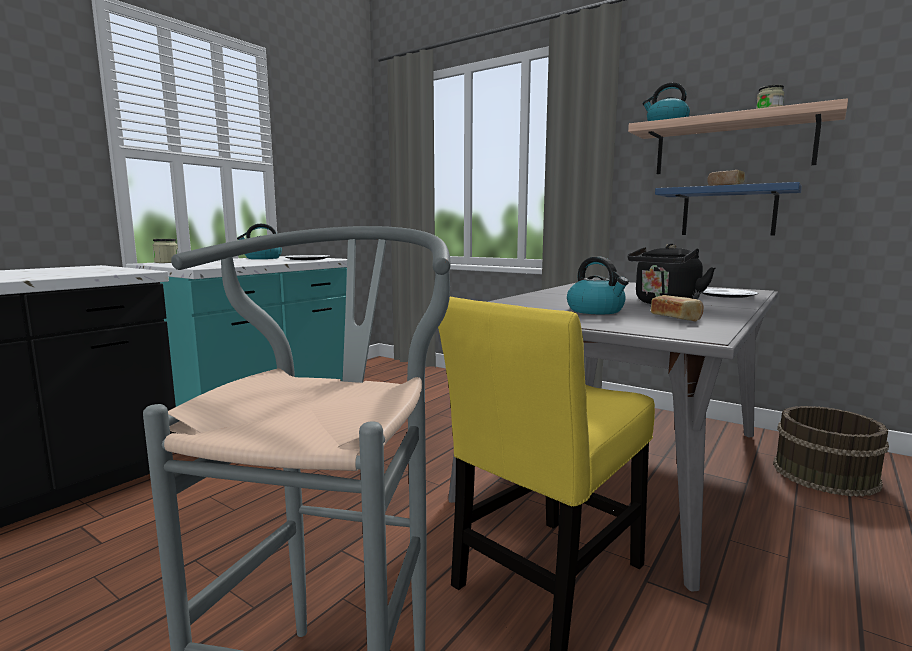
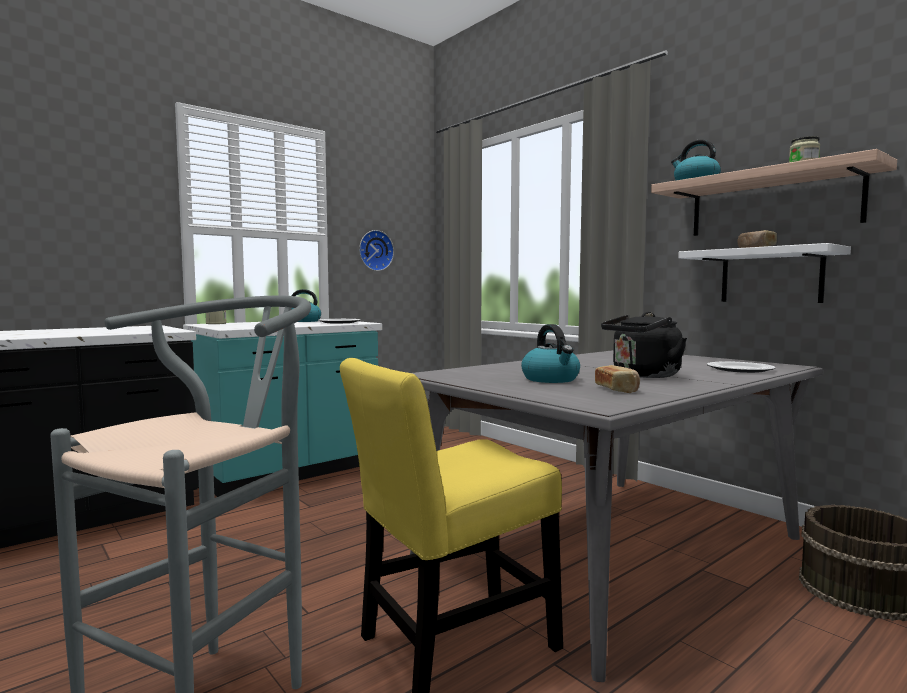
camera: 15 degrees right, 5 degrees down
(320, 183) = (375, 250): none -> wall clock
(728, 212) = (771, 276): blue shelf -> white shelf

